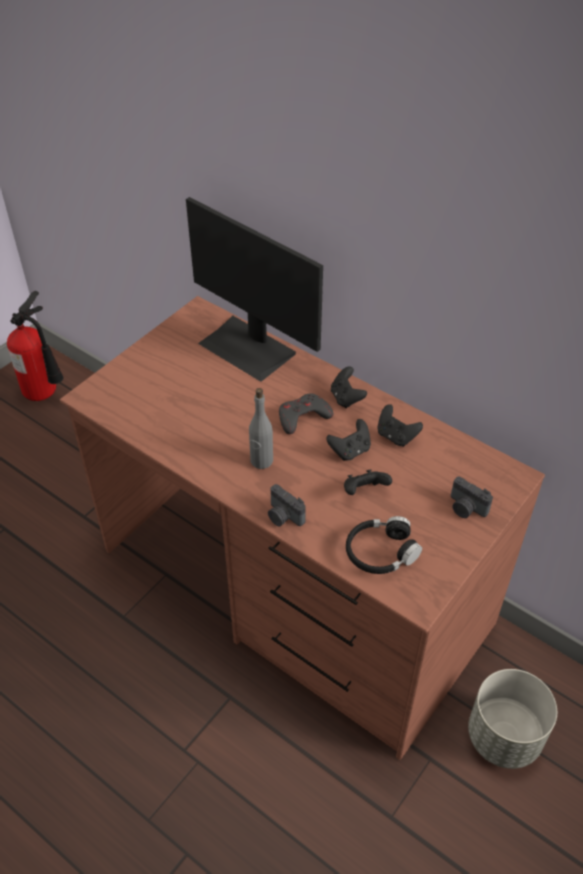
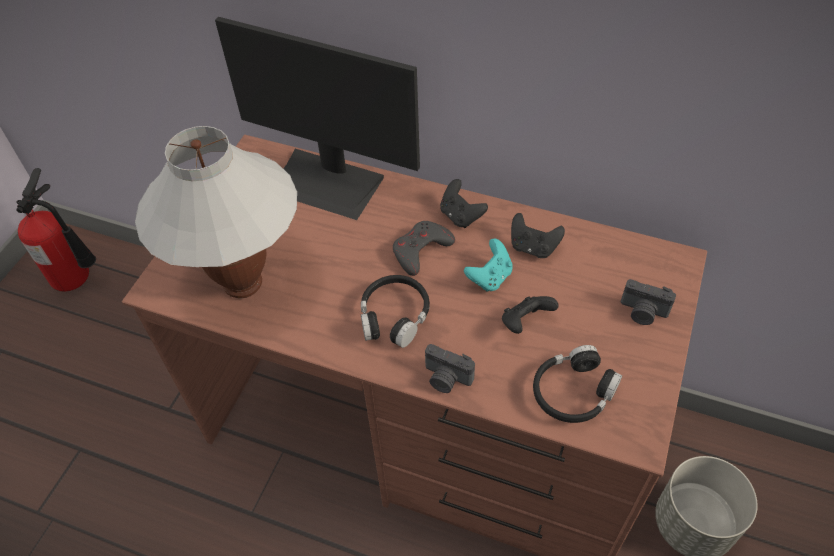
camera: 15 degrees left, 5 degrees up
(154, 408) = (243, 284): none -> white table lamp
(261, 461) = (394, 316): grey bottle -> black headphones
(350, 450) = (490, 277): black game controller -> turquoise game controller

